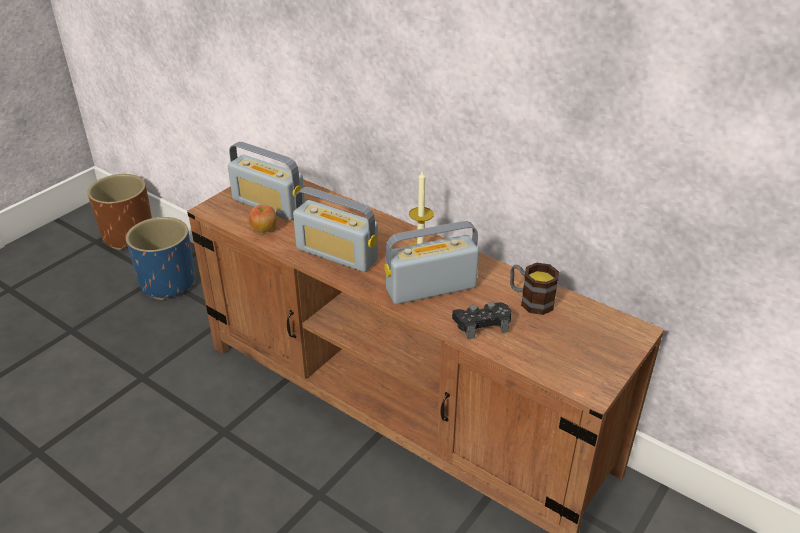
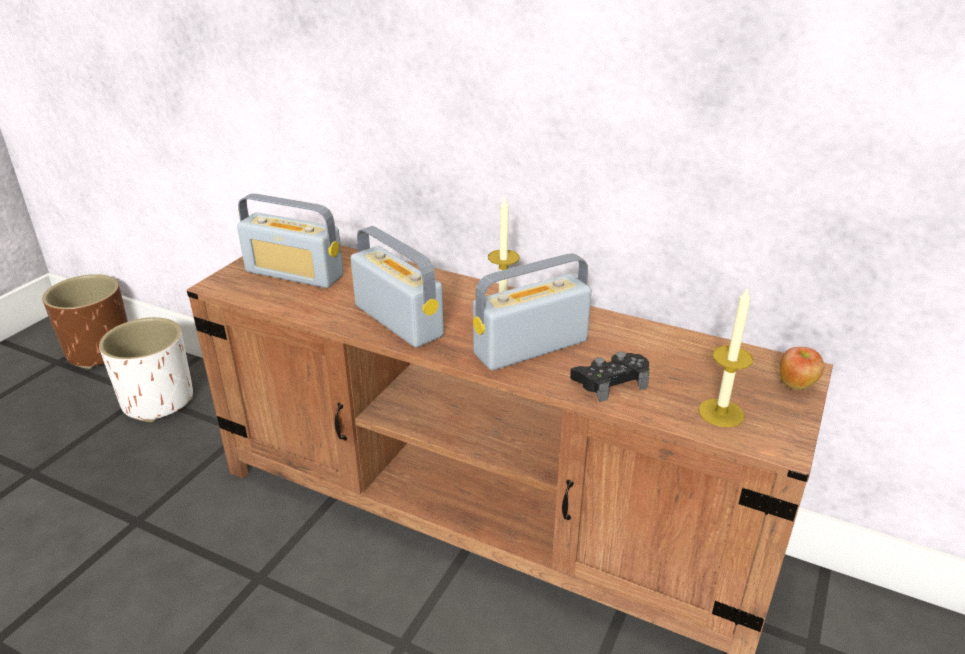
camera: 10 degrees left, 5 degrees down
(168, 283) = (158, 401): blue planter -> white planter
(264, 229) = (295, 301): apple -> apple (796, 385)
(337, 254) = (398, 320): radio -> radio turned 150 degrees counterclockwise
(530, 300) = (659, 349): mug -> none
(556, 358) = (721, 413): none -> candle

